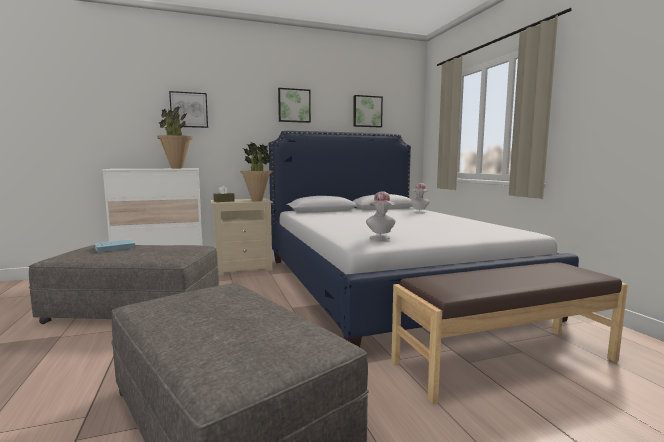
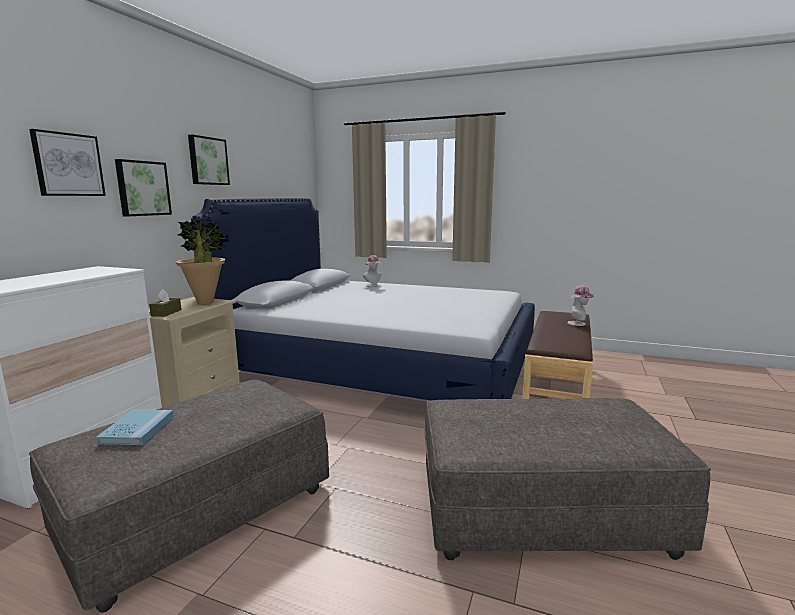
camera: 50 degrees left, 5 degrees up
(176, 168) = (90, 272): potted plant -> none
(367, 111) = (275, 170): picture -> picture (142, 188)
(381, 238) = (468, 319): hat -> hat (579, 323)

